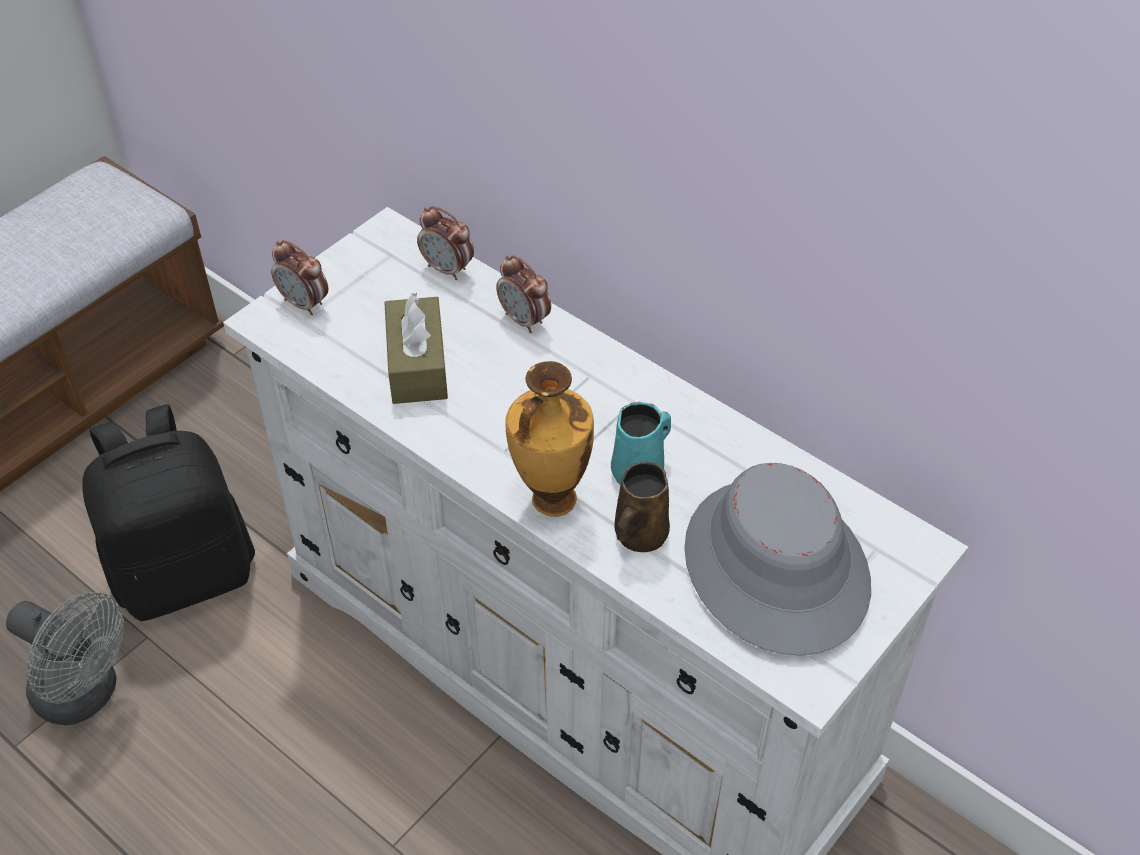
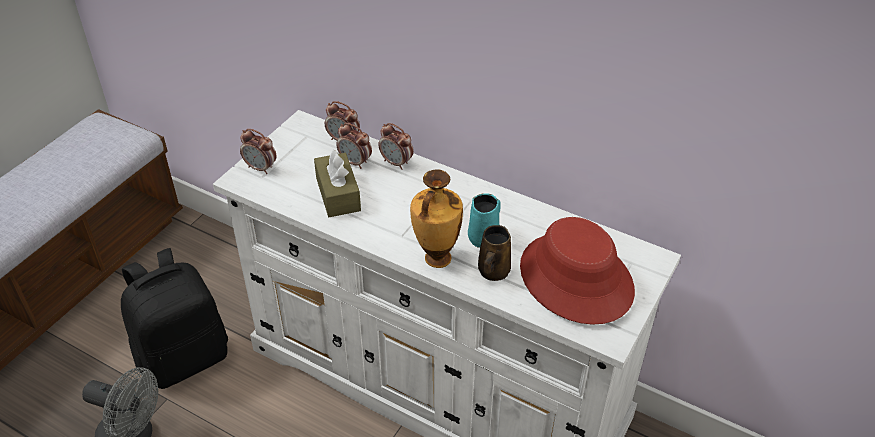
camera: 10 degrees left, 5 degrees down
(458, 311) = (355, 162): none -> alarm clock
(774, 567) = (575, 279): grey hat -> red hat

